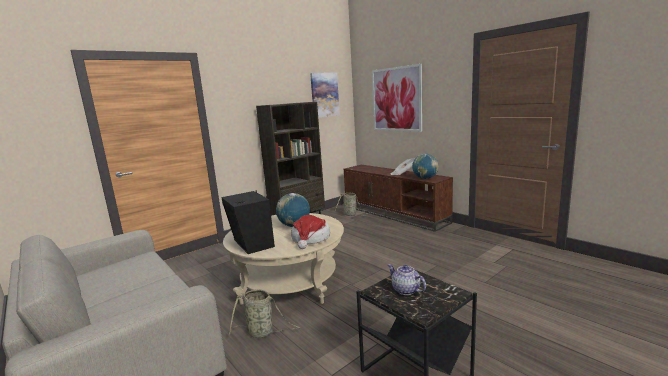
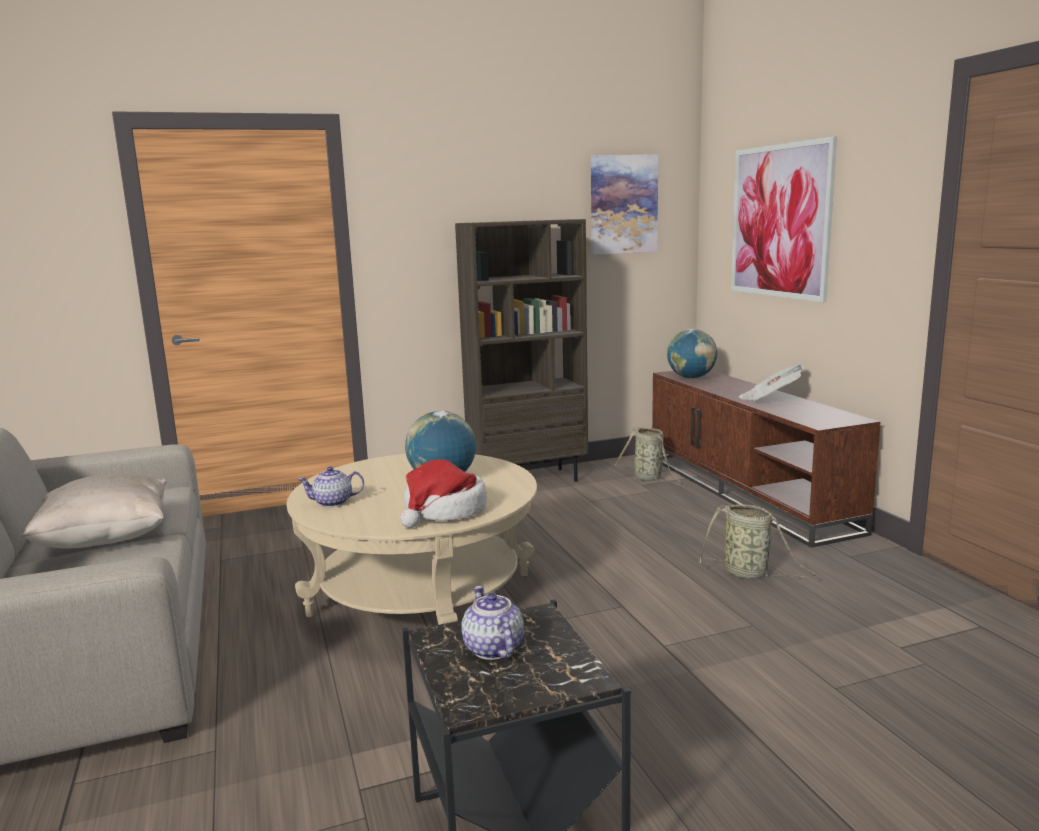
camera: 20 degrees right, 0 degrees up
(133, 286) = (106, 540): none -> beige pillow
(251, 244) = (333, 502): black speaker -> teapot
(262, 332) = (304, 677): basket -> basket (748, 573)
(425, 178) = (807, 417): globe -> globe (691, 378)

